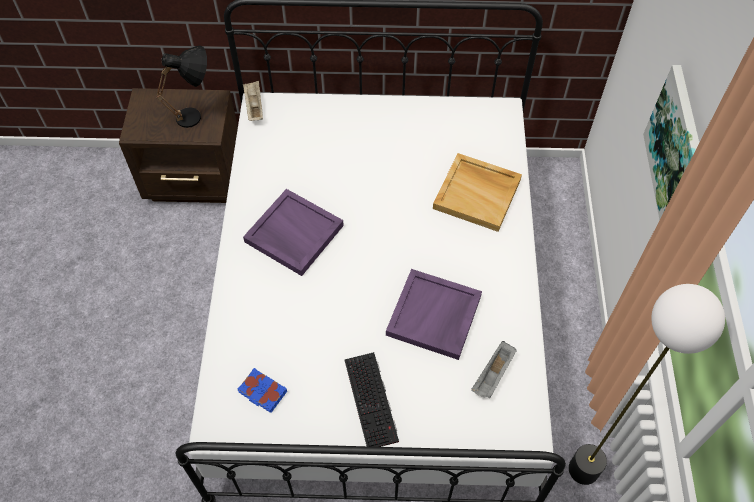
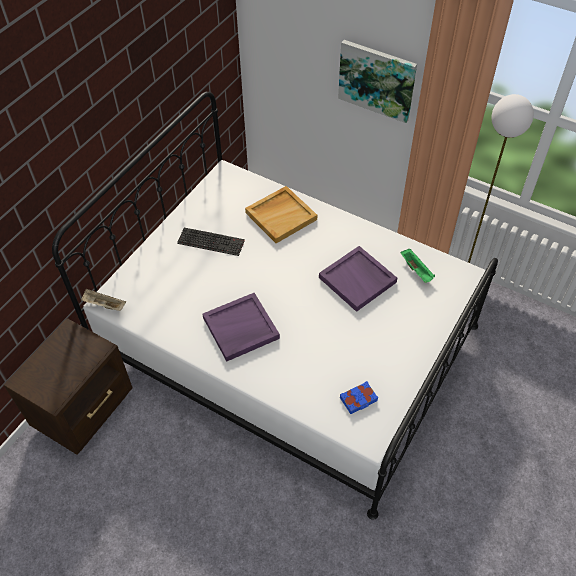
camera: 60 degrees left, 5 degrees down
(198, 116) = (76, 349): black table lamp -> none
(372, 400) = (400, 339): keyboard -> keyboard (212, 241)
(493, 375) = (416, 270): grey tray -> green tray

